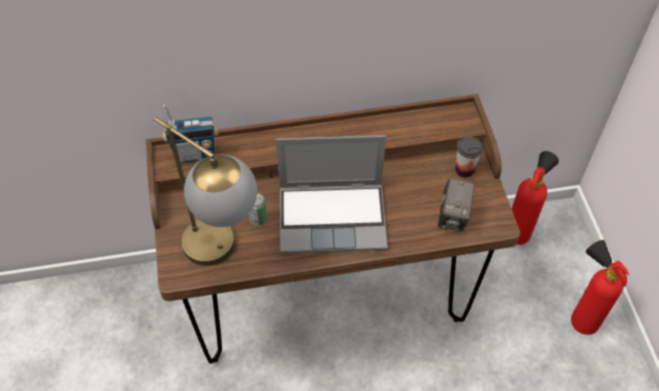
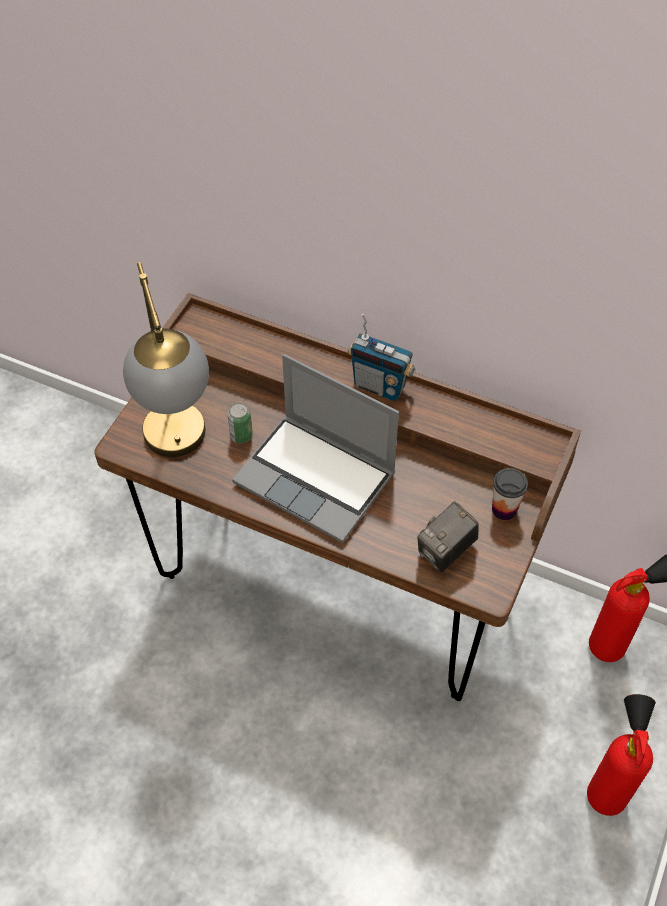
camera: 35 degrees right, 0 degrees up
(195, 154) = (223, 334): radio -> radio (380, 386)

